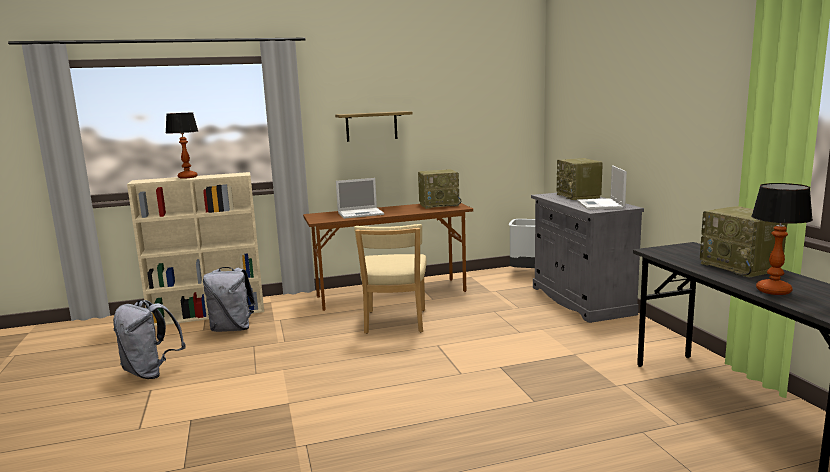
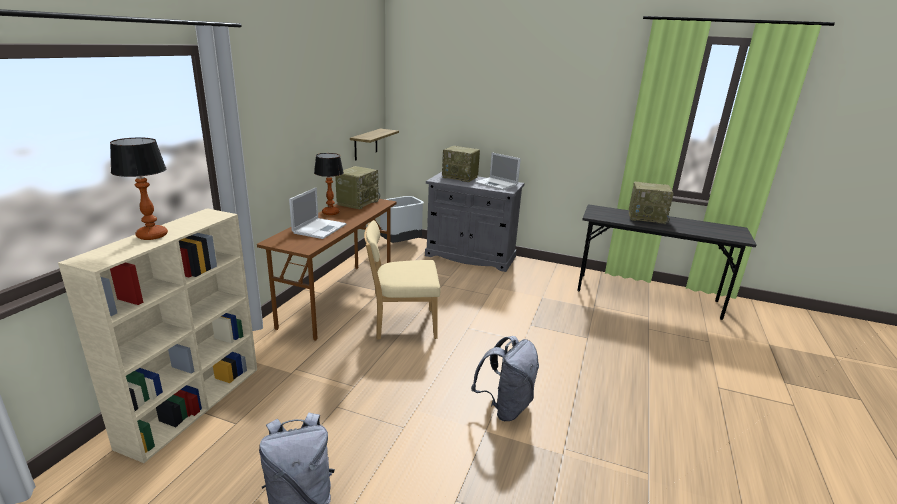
camera: 55 degrees left, 10 degrees up
(232, 329) = (269, 404): grey backpack -> grey backpack (505, 407)
(371, 126) = (288, 129): shelf -> shelf (365, 144)
(394, 323) = (402, 324): beige chair -> beige chair turned 135 degrees clockwise
(774, 290) = (691, 230): table lamp -> table lamp (331, 212)

